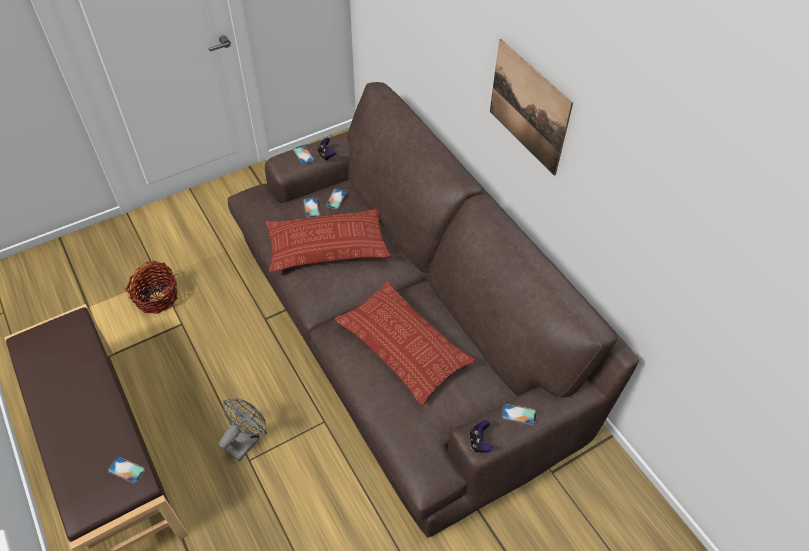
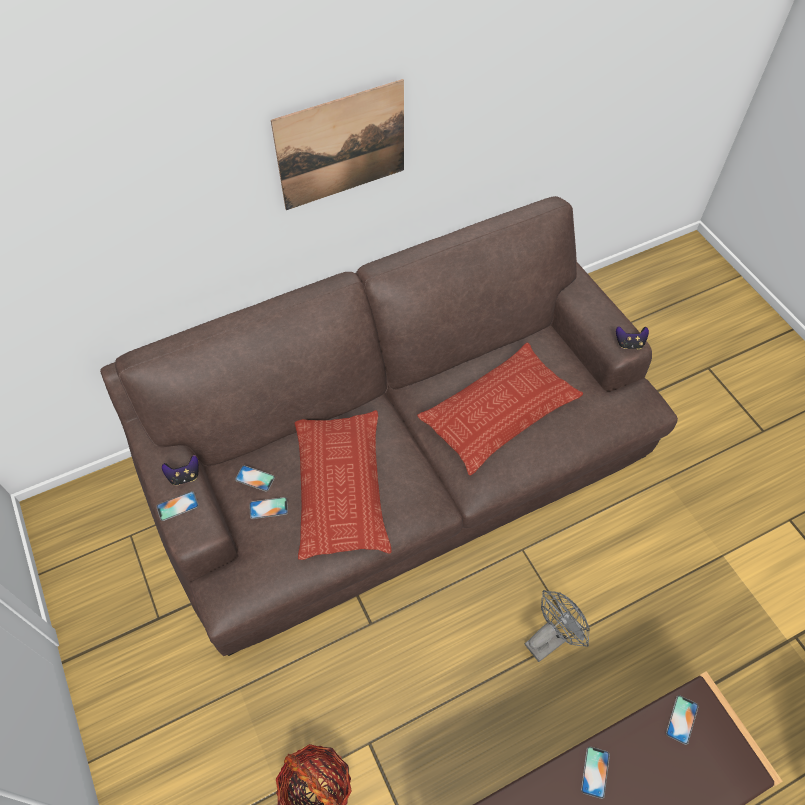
camera: 85 degrees left, 5 degrees up
(246, 441) = (550, 638): grey fan -> grey fan turned 105 degrees clockwise
(519, 414) = (594, 311): phone -> phone (595, 772)

